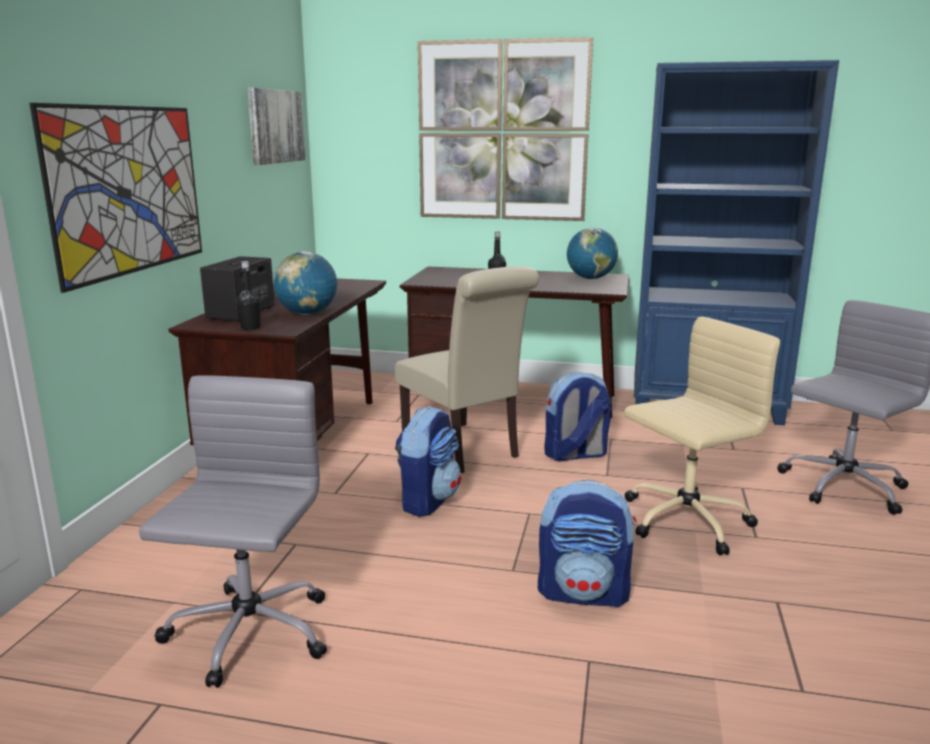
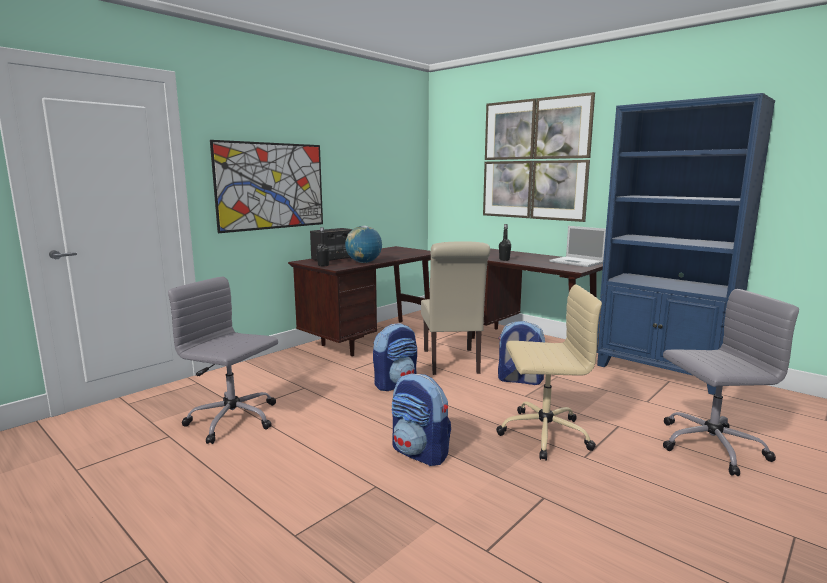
camera: 30 degrees right, 5 degrees down
(247, 635) = (234, 420): grey office chair -> grey office chair turned 105 degrees counterclockwise
(275, 126) = (395, 157): picture -> none
(590, 278) = (577, 262): globe -> laptop

